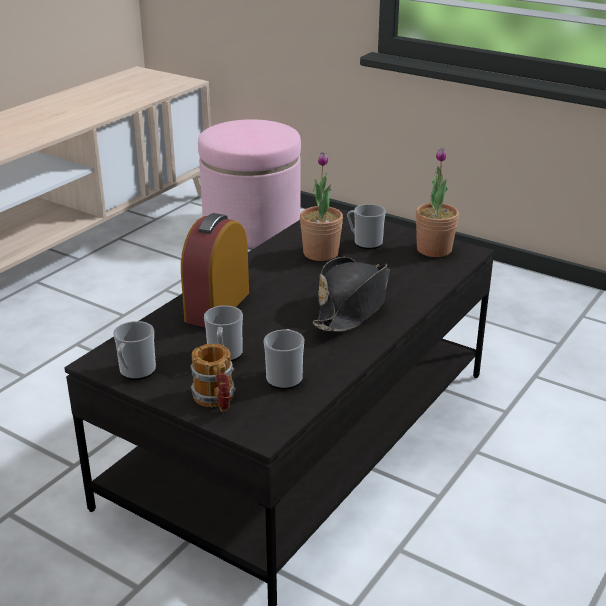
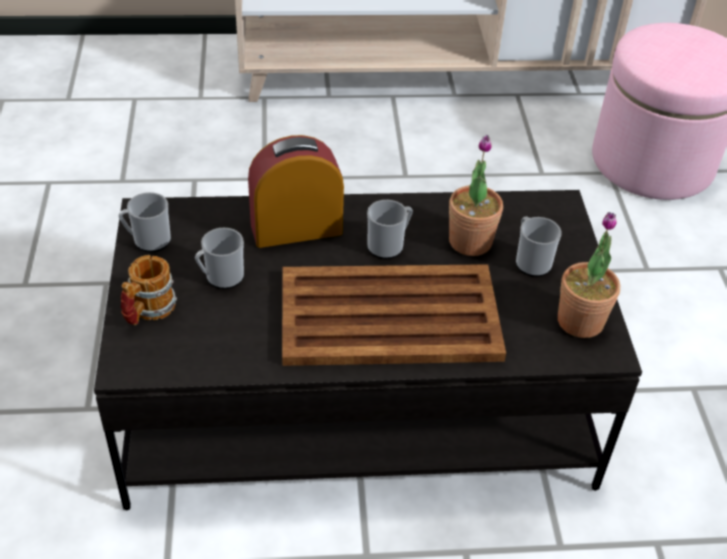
camera: 50 degrees right, 15 degrees up
(285, 376) = (222, 334): mug -> mug (389, 245)
(353, 306) = (392, 317): black hat -> brown tray

